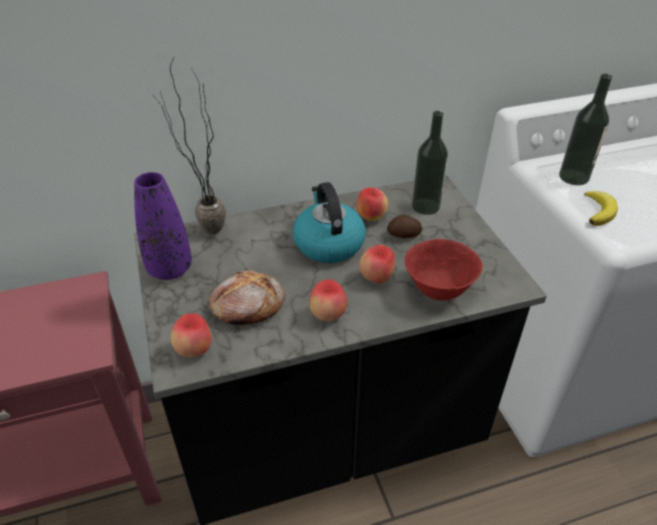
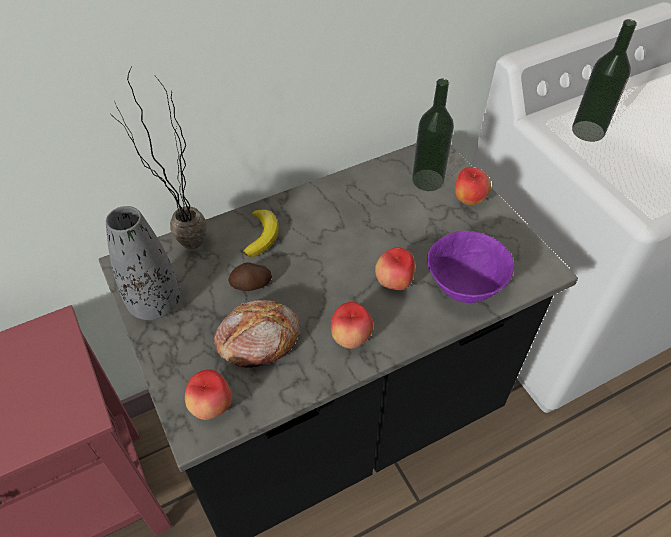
camera: 10 degrees left, 10 degrees up
(170, 269) = (155, 303): purple vase -> grey vase
(328, 243) = (330, 244): kettle -> none
(371, 218) = (370, 203): apple -> apple (468, 200)
(404, 235) = (412, 221): potato -> potato (251, 285)
(438, 289) = (463, 287): red bowl -> purple bowl
(599, 211) = (622, 173): banana -> banana (262, 235)

